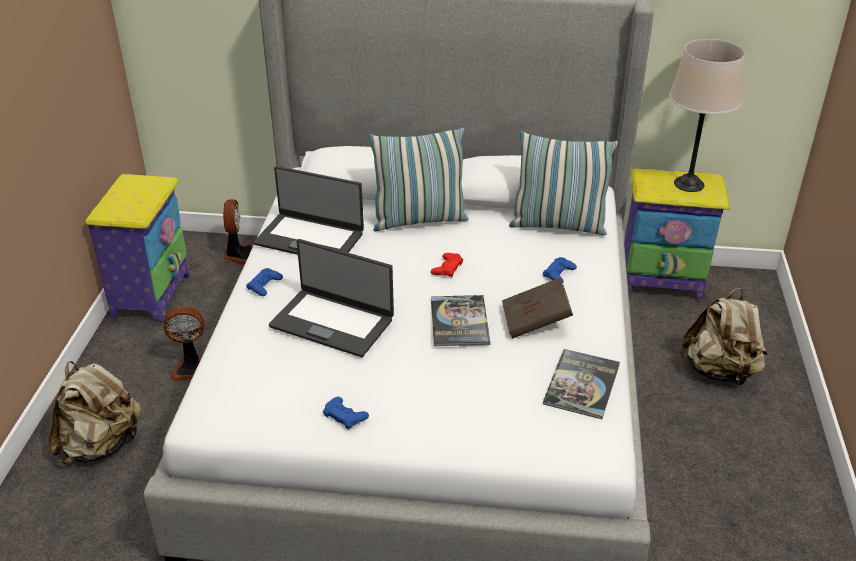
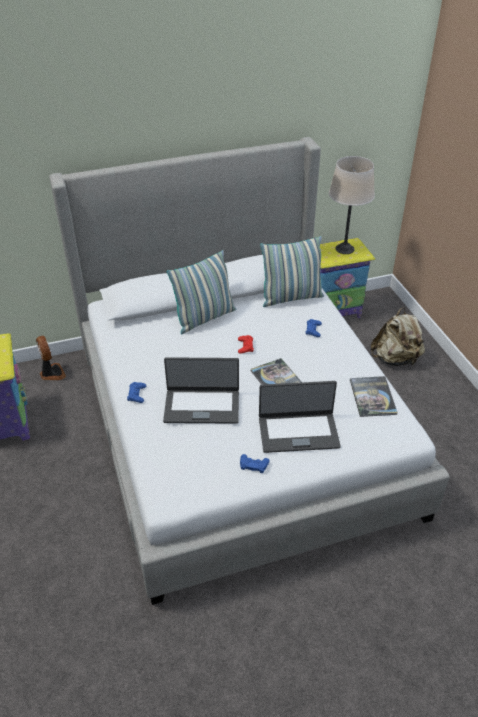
camera: 25 degrees left, 5 degrees up
(101, 445) = (46, 541): beige backpack -> none
(192, 367) = (73, 465): fan -> none
(310, 238) = (142, 351): laptop -> laptop (298, 432)
(535, 322) = (321, 366): brown book -> none

